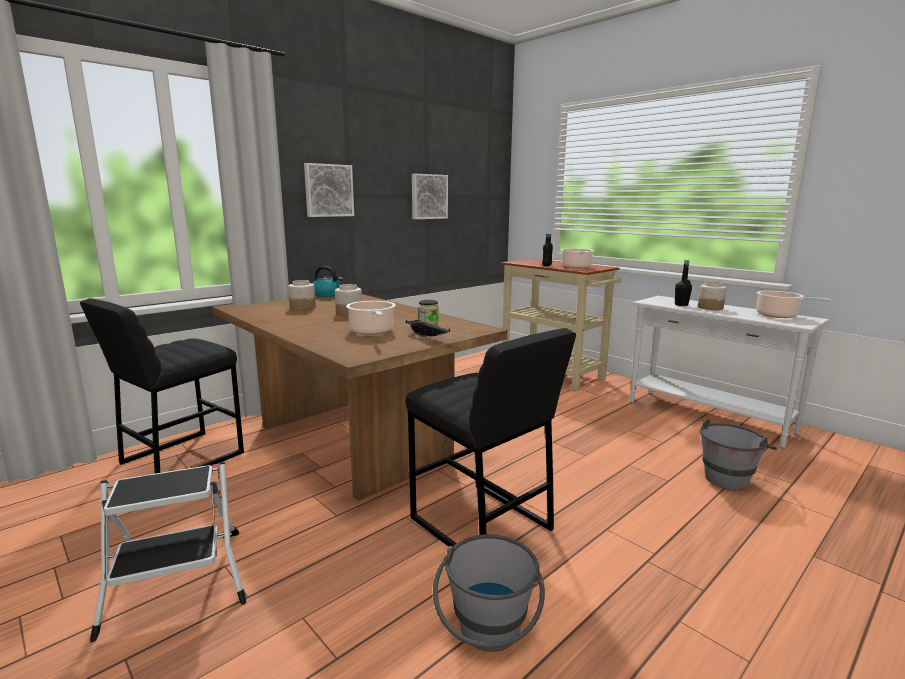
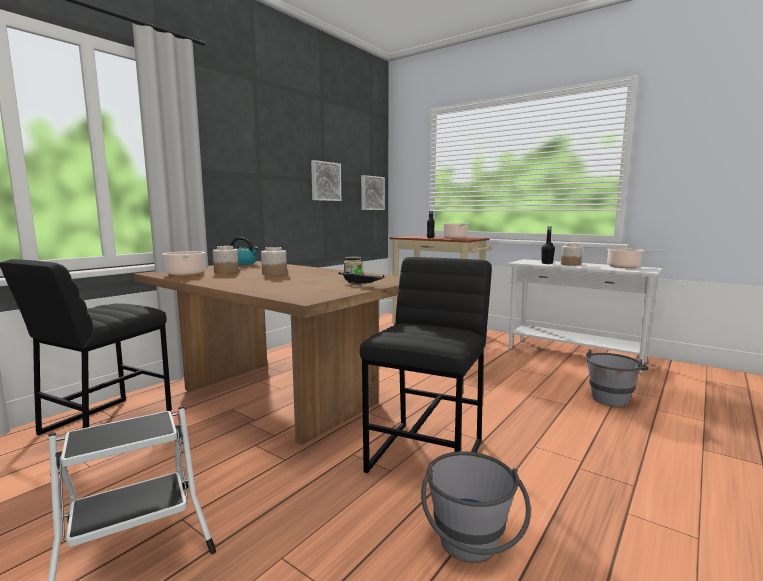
camera: 10 degrees left, 5 degrees down
(328, 190) = (241, 170): picture -> picture (371, 193)
(372, 331) = (307, 283): cooking pot -> cooking pot (185, 274)
(483, 525) = (427, 454): black chair -> black chair turned 105 degrees counterclockwise

